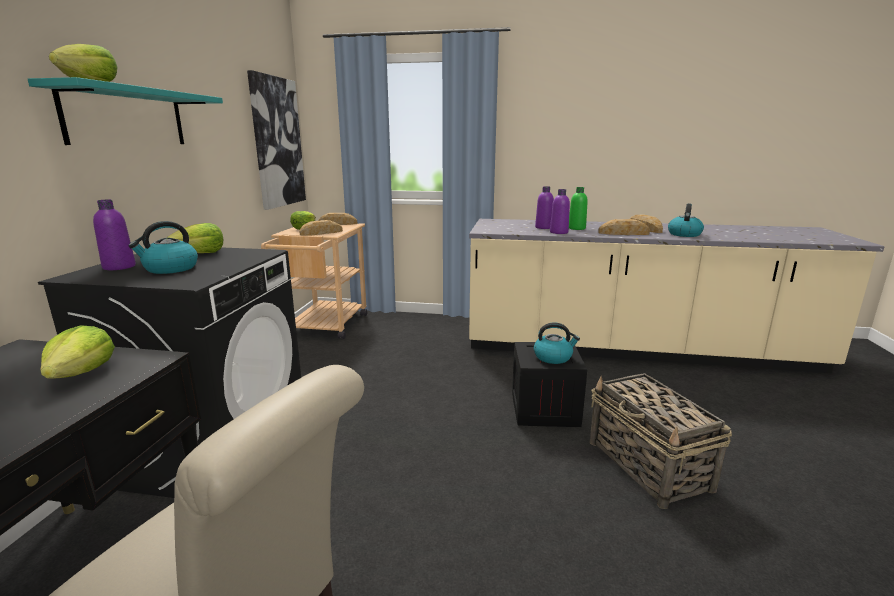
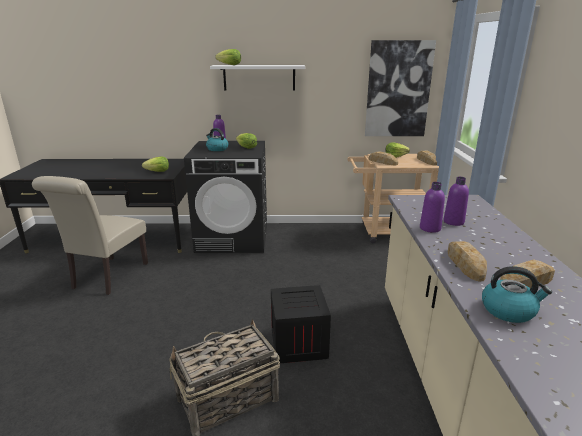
camera: 80 degrees right, 5 degrees up
(127, 117) = (259, 77): turquoise shelf -> white shelf
(553, 357) = (293, 302): kettle -> none
(576, 228) = (469, 238): green bottle -> none

